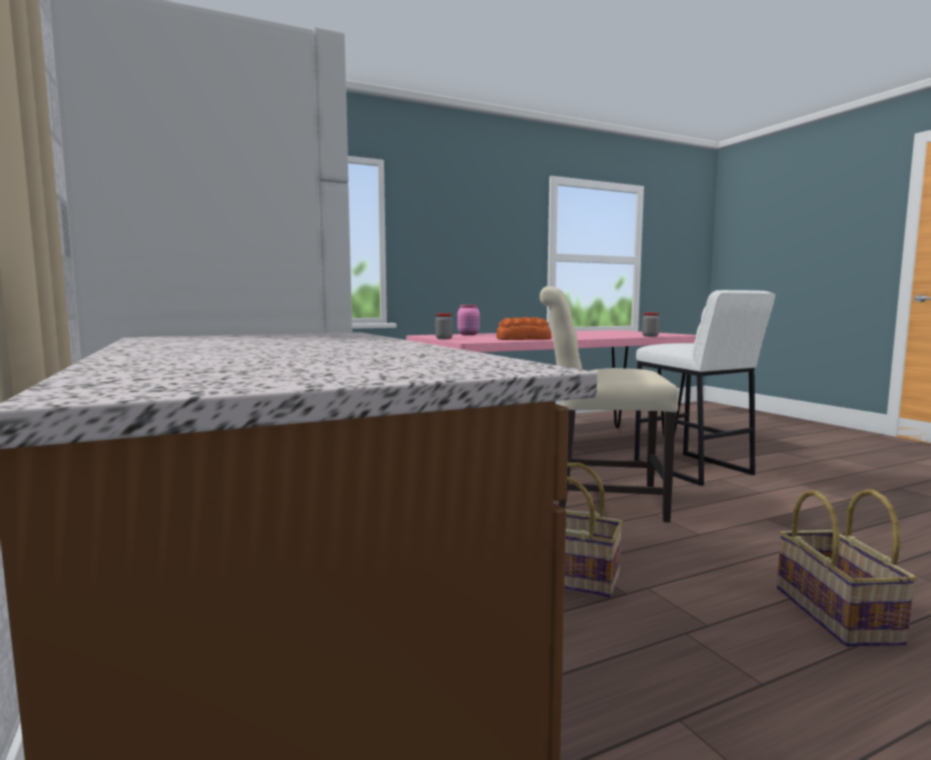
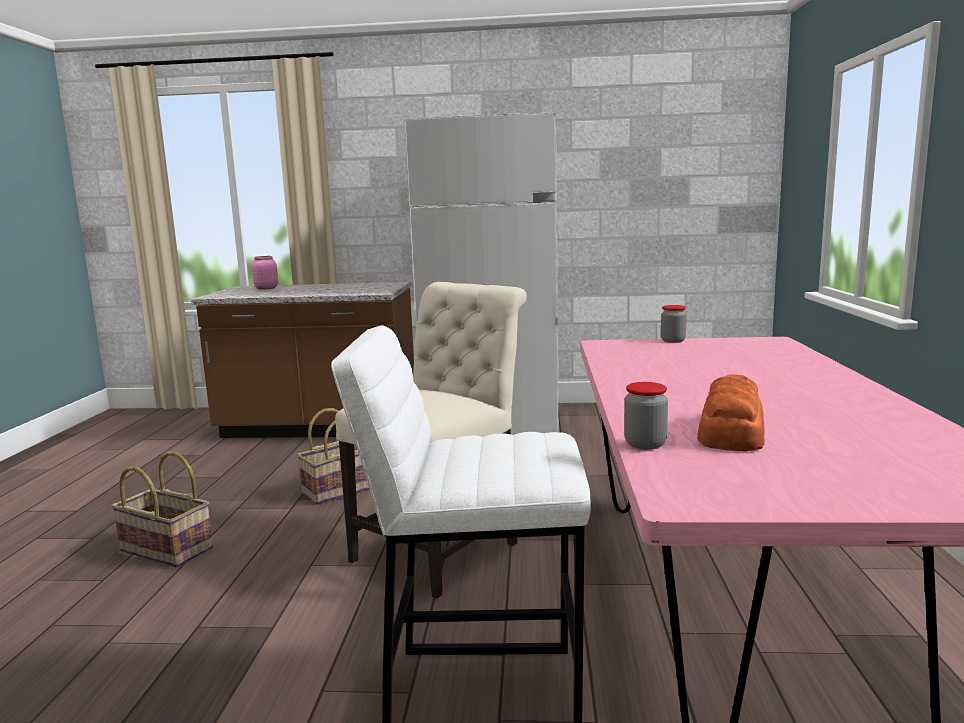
camera: 120 degrees right, 5 degrees up
(469, 334) = (781, 356): pink jar -> pink jar (265, 288)
(524, 339) = (627, 363): bread -> bread (730, 431)

